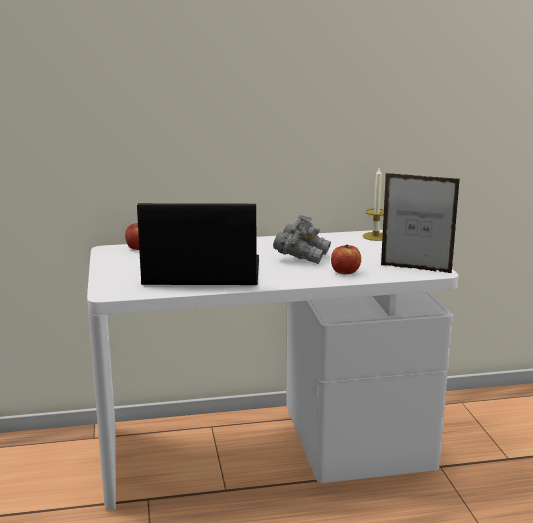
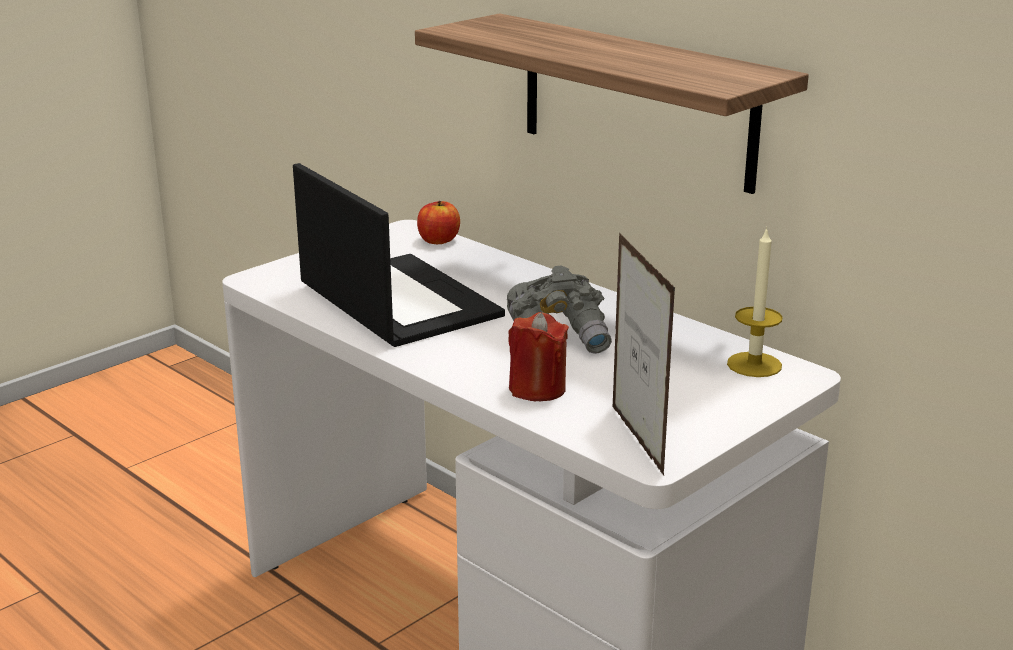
camera: 55 degrees right, 5 degrees up
(266, 129) = (636, 101): none -> shelf
(345, 272) = (537, 389): apple -> red candle

